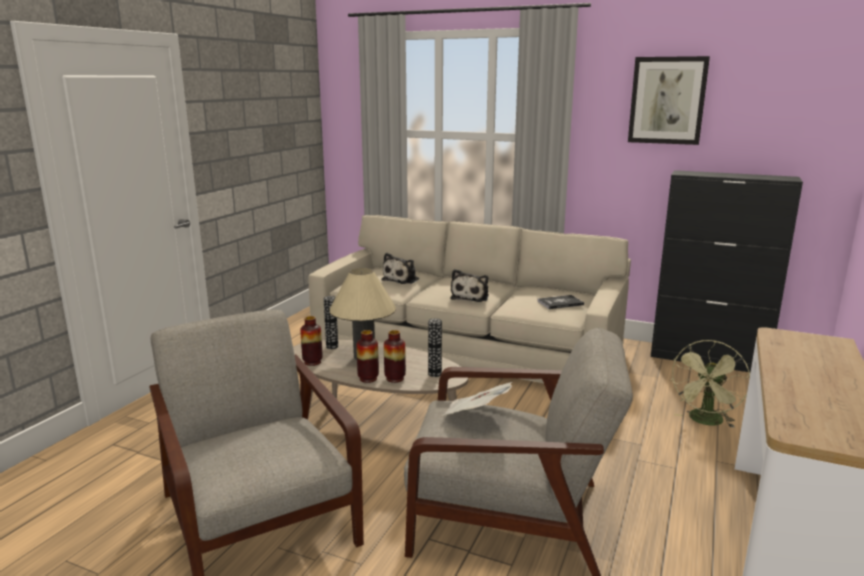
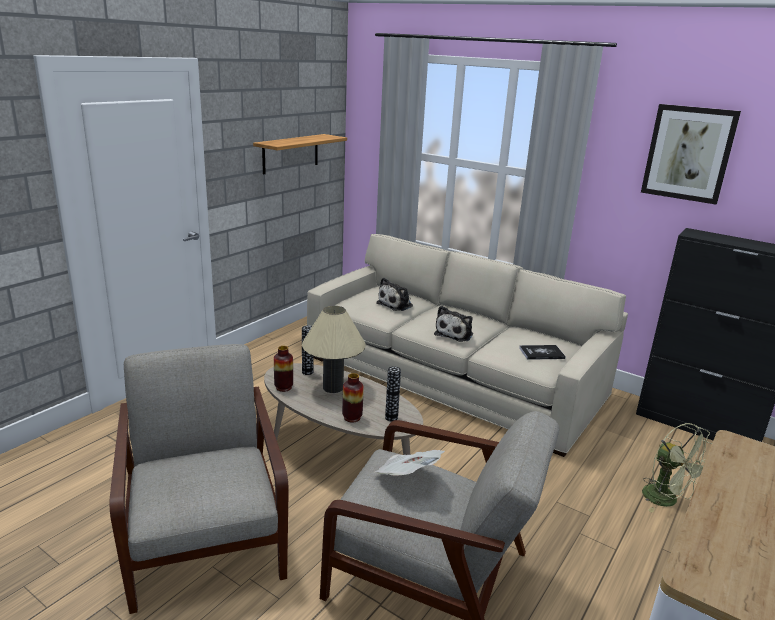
camera: 10 degrees right, 5 degrees up
(272, 138) = (290, 153): none -> shelf
(368, 379) = (327, 414): vase -> none
(705, 422) = (667, 500): green fan -> green fan turned 75 degrees counterclockwise

